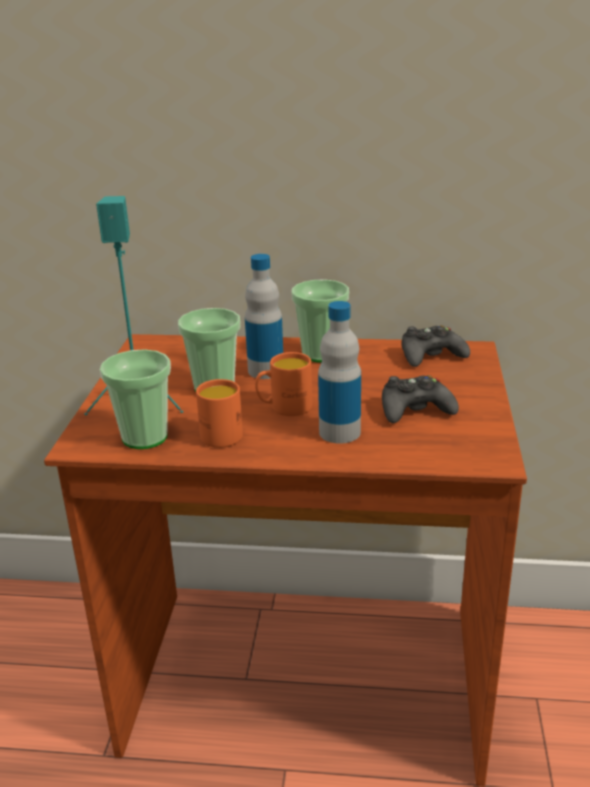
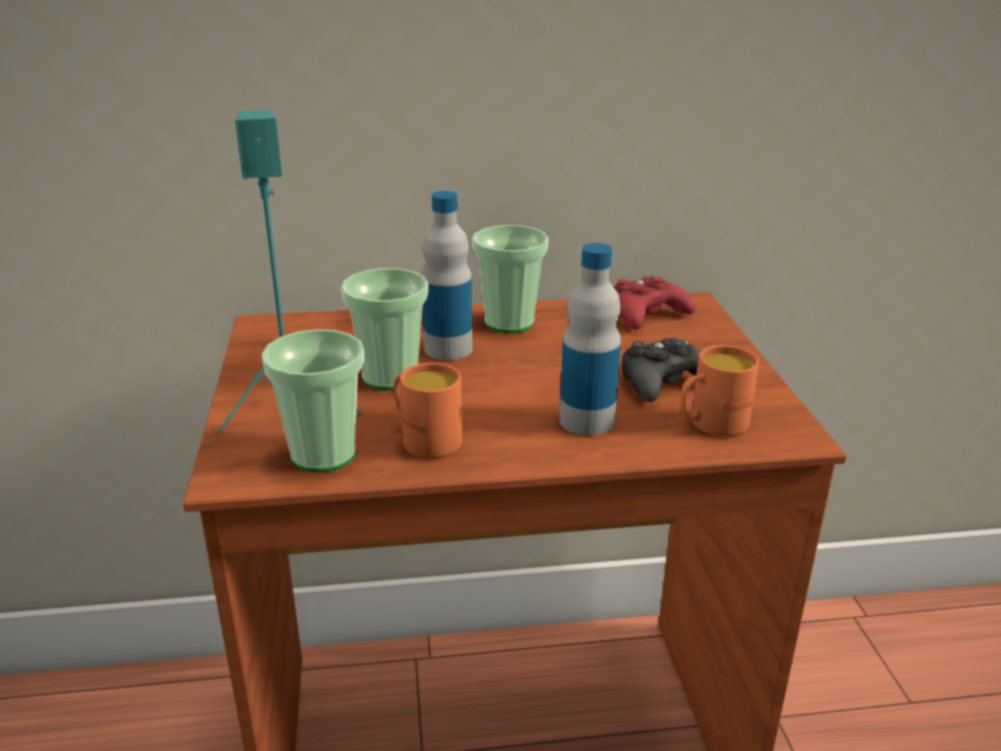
camera: 15 degrees left, 0 degrees up
(284, 408) = (497, 395): orange mug -> orange mug (710, 425)
(431, 355) = (646, 314): black game controller -> red game controller

